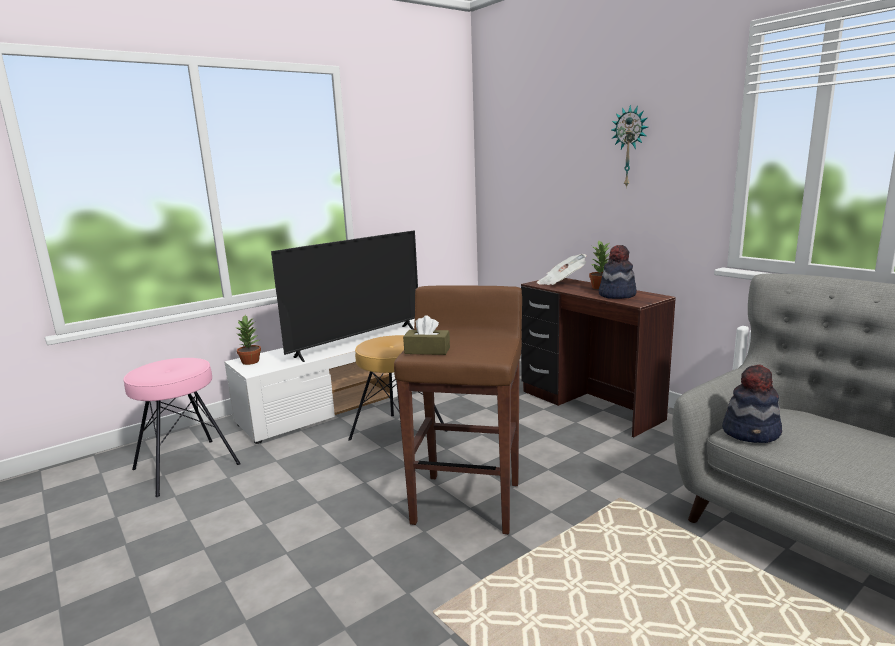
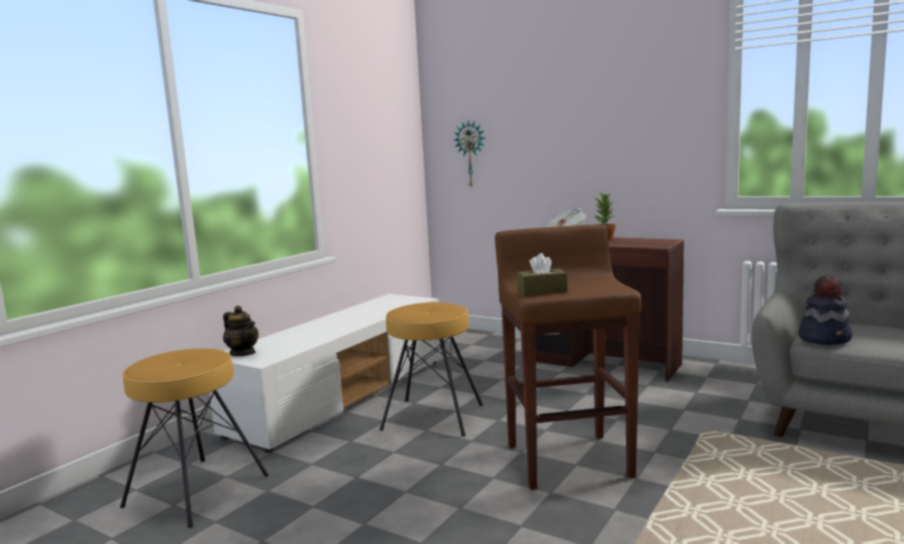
camera: 20 degrees left, 5 degrees down
(186, 466) = (196, 490): pink stool -> brown stool
(251, 361) = (243, 353): potted plant -> teapot
(357, 342) = (352, 322): television -> none
(616, 295) = (630, 242): hat -> none
(630, 147) = (615, 101): wall clock -> wall clock (471, 154)

